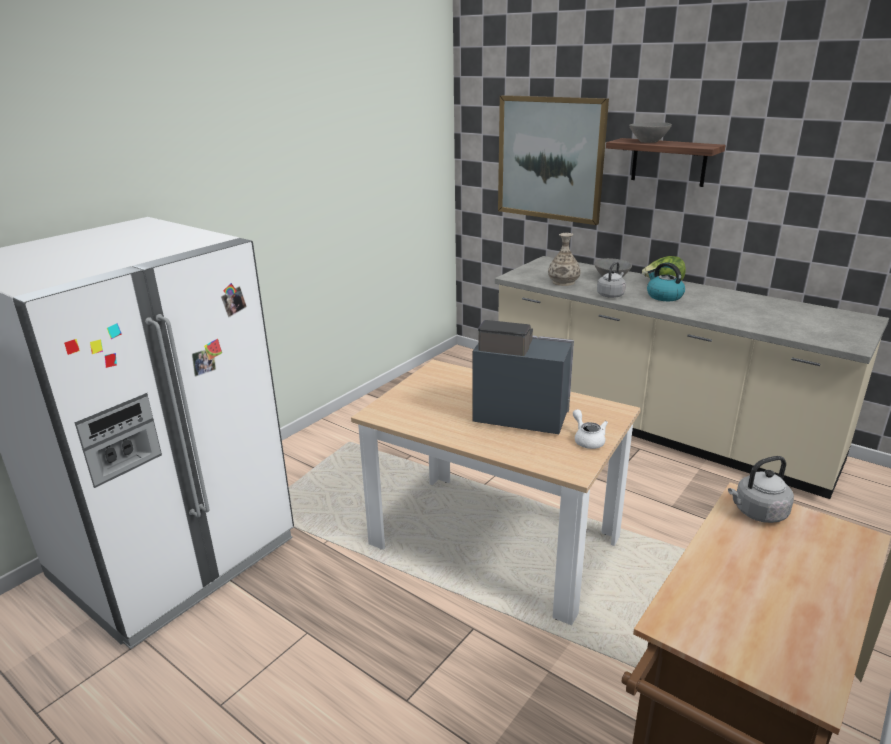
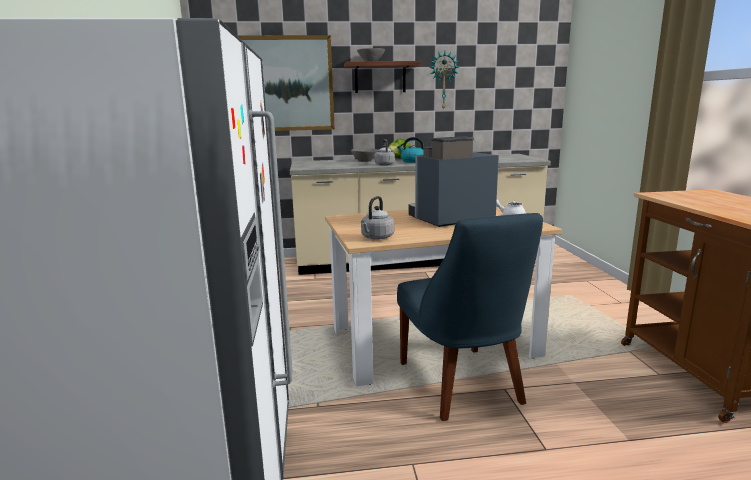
camera: 45 degrees left, 10 degrees down
(444, 599) = (462, 385): none -> blue chair
(563, 282) = (341, 165): vase -> none
(757, 513) = (671, 195): grey kettle -> grey kettle (376, 238)
(768, 176) = (443, 80): none -> wall clock

